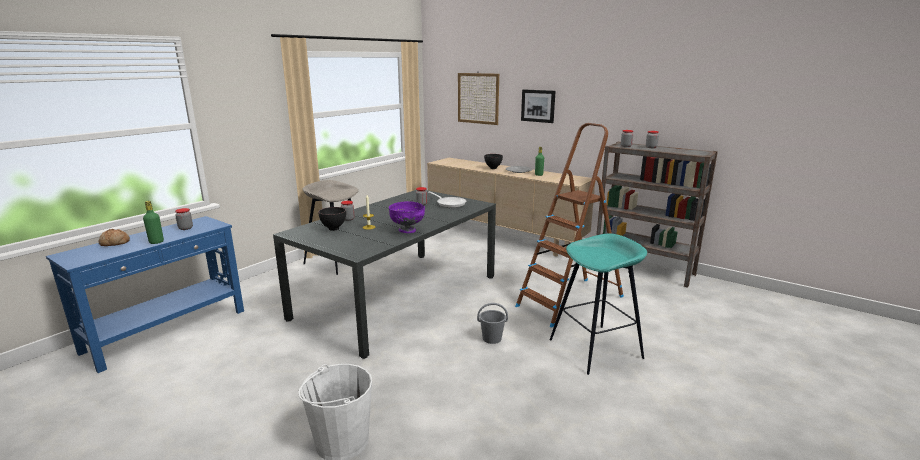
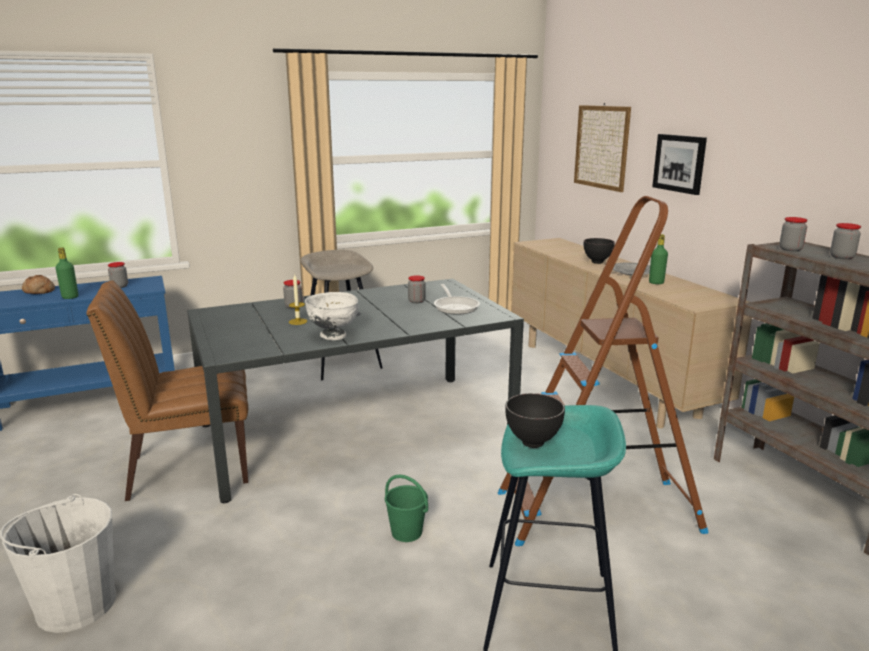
camera: 30 degrees right, 0 degrees up
(314, 347) = (190, 469): none -> brown chair
(333, 229) = (255, 316): black bowl -> black bowl (531, 443)
(407, 231) = (333, 336): purple bowl -> white bowl
(492, 338) = (407, 532): grey bucket -> green bucket

